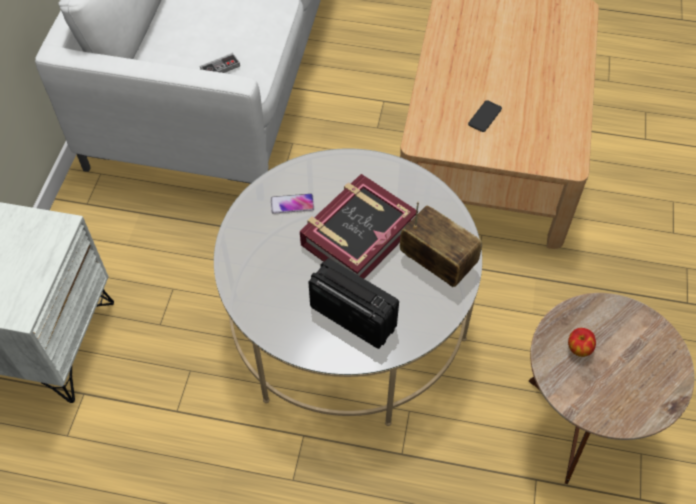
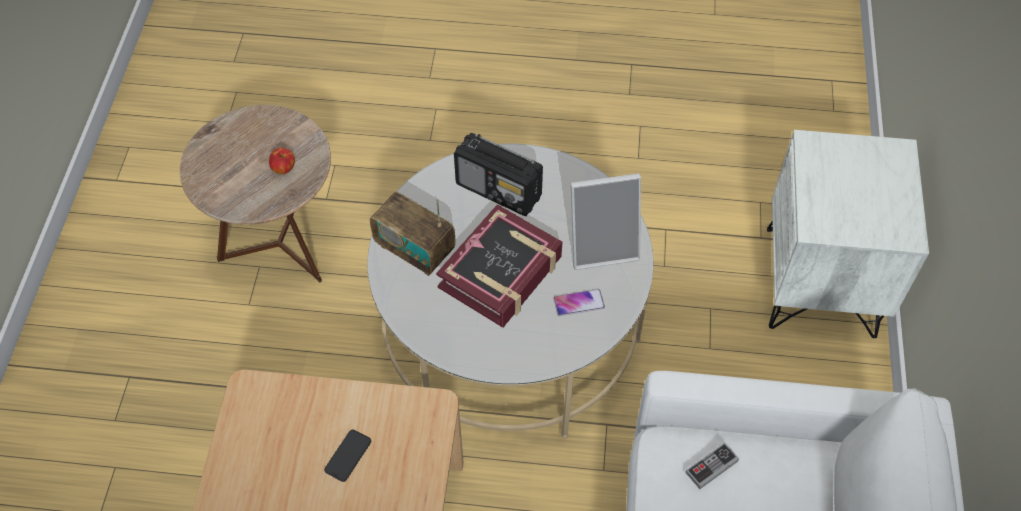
camera: 175 degrees right, 0 degrees up
(260, 253) = (602, 245): none -> picture frame

